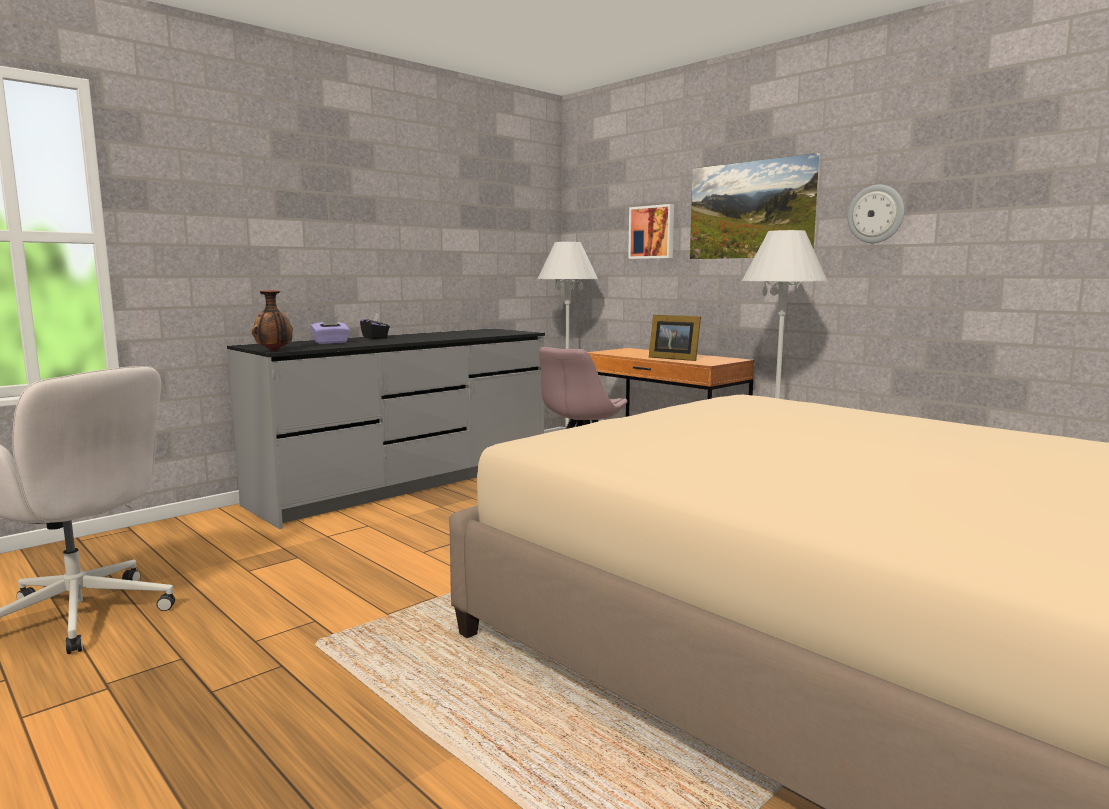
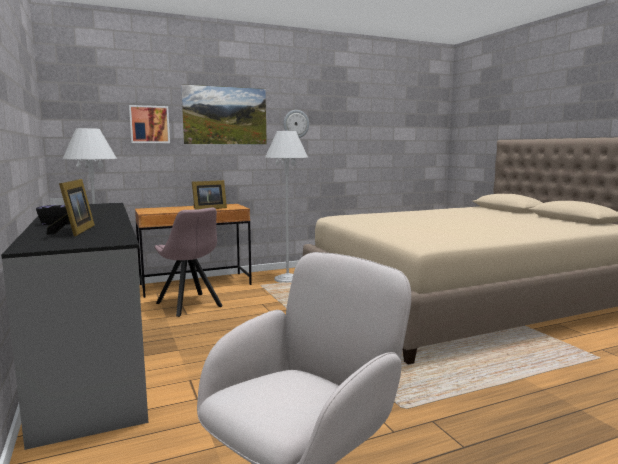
camera: 70 degrees left, 0 degrees up
(274, 351) = (120, 242): vase -> none
(331, 343) = (75, 231): purple tissue box -> picture frame

